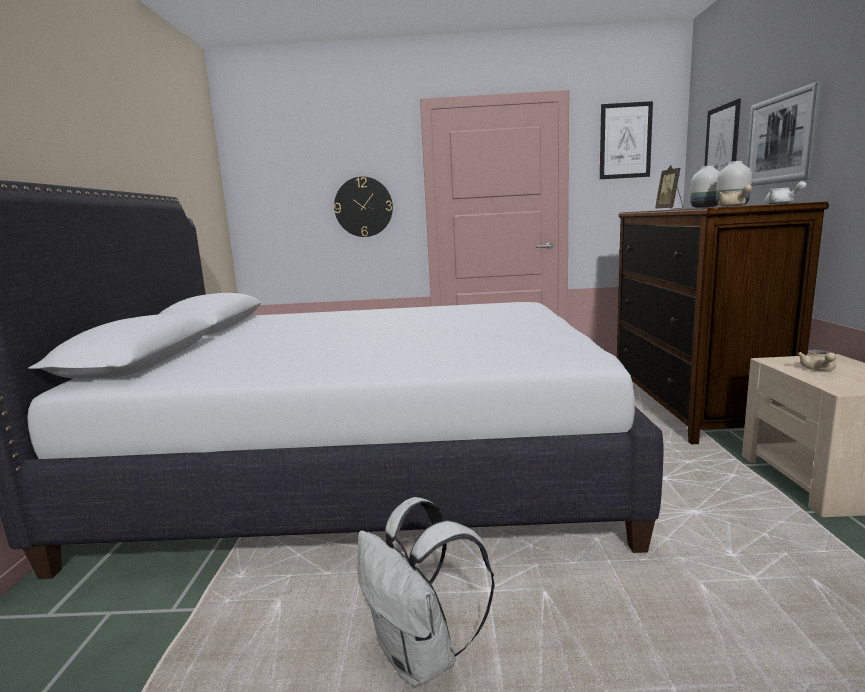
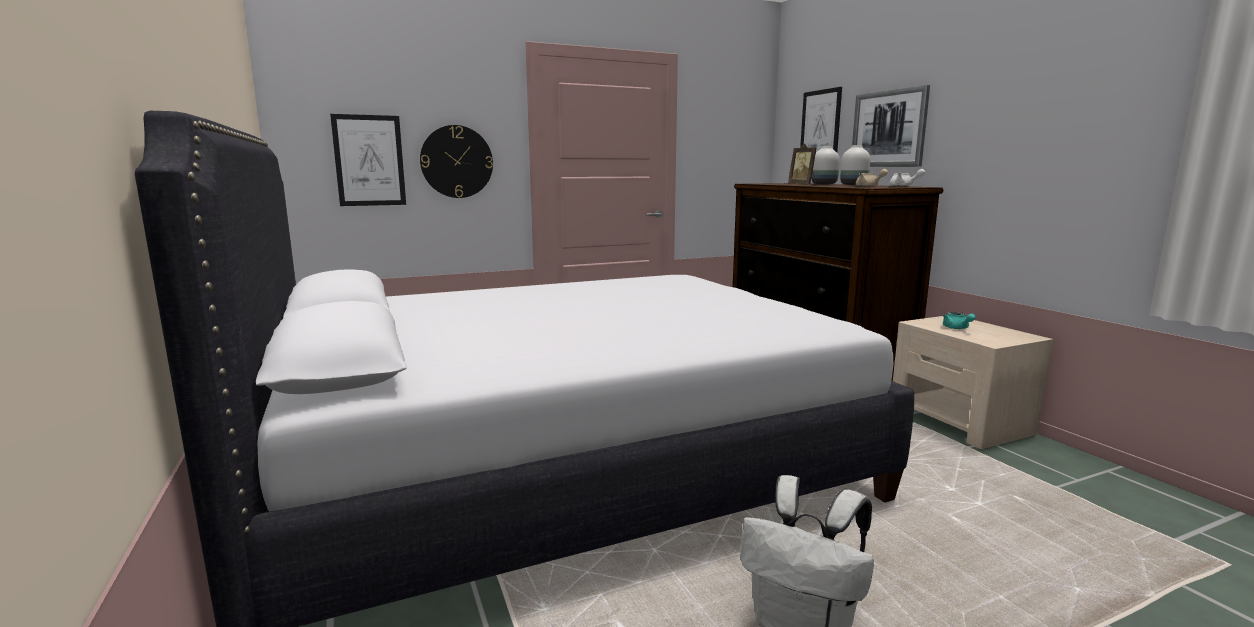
camera: 25 degrees left, 0 degrees up
(625, 141) = (726, 111): picture -> picture (369, 160)
(818, 369) = (957, 328): beige teapot -> turquoise teapot

